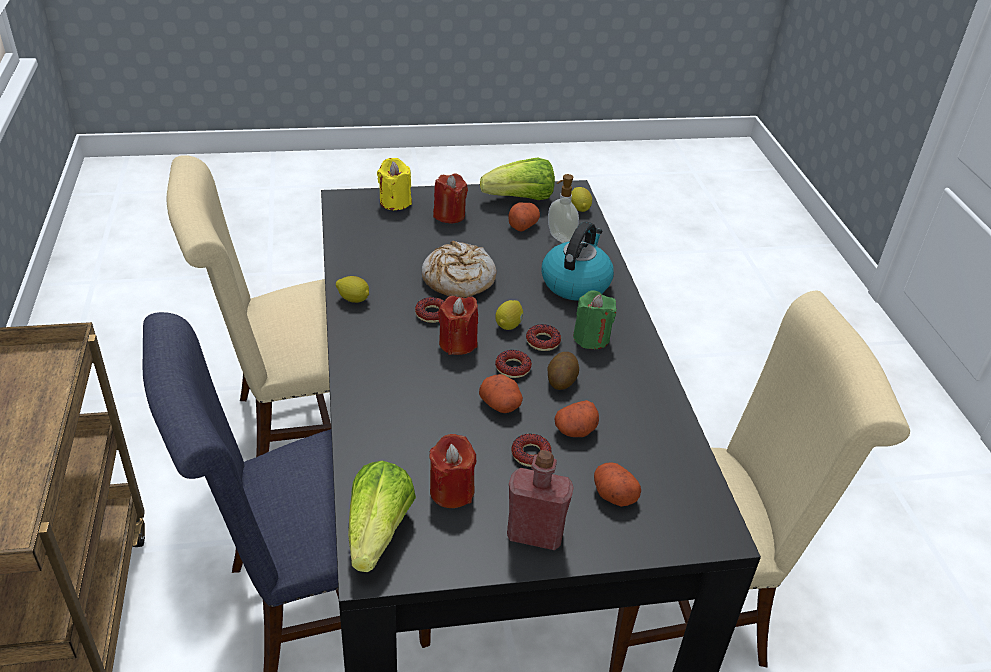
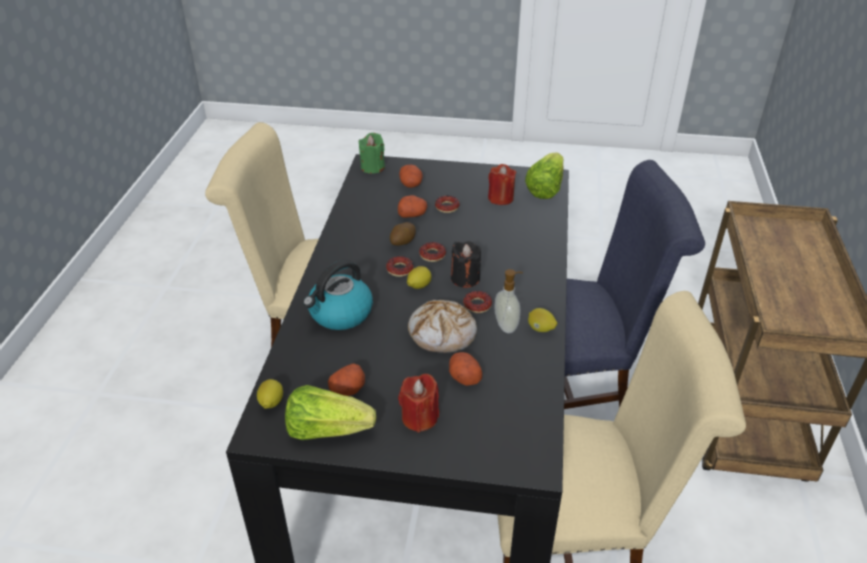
camera: 160 degrees left, 0 degrees up
(395, 202) = (475, 450): yellow candle -> none
(458, 343) = (465, 278): red candle -> black candle
(501, 405) = (452, 234): potato -> potato (464, 376)
(535, 534) = (463, 176): red bottle -> none
(560, 238) = (320, 365): soap dispenser -> soap dispenser (507, 325)
(591, 338) = (361, 266): green candle -> green candle (372, 167)

